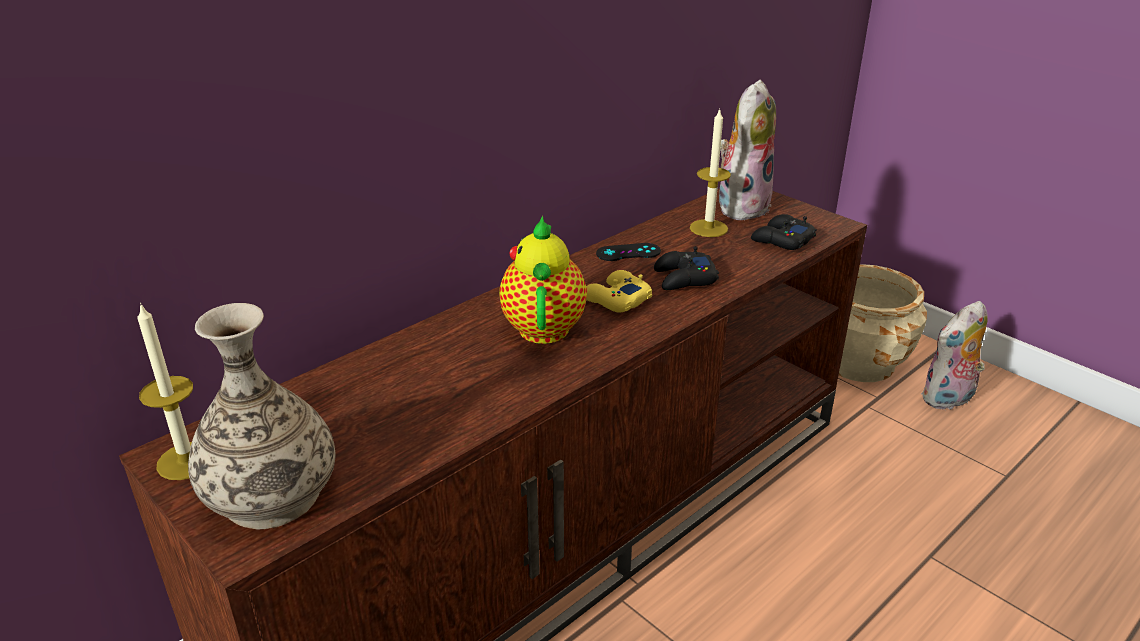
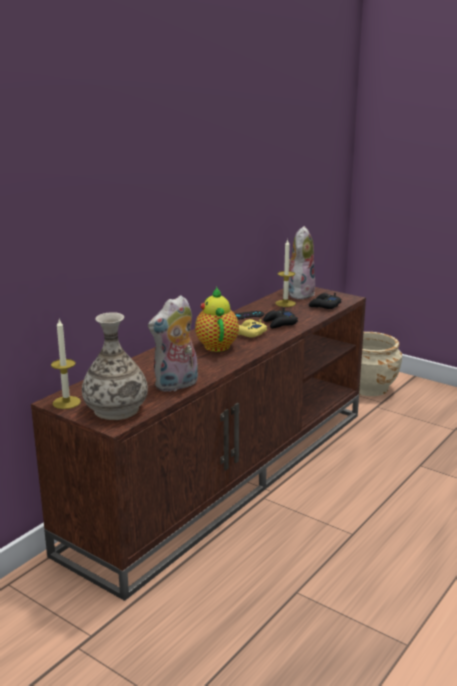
camera: 10 degrees left, 10 degrees down
(948, 400) = (419, 400): plush toy -> plush toy (176, 385)

